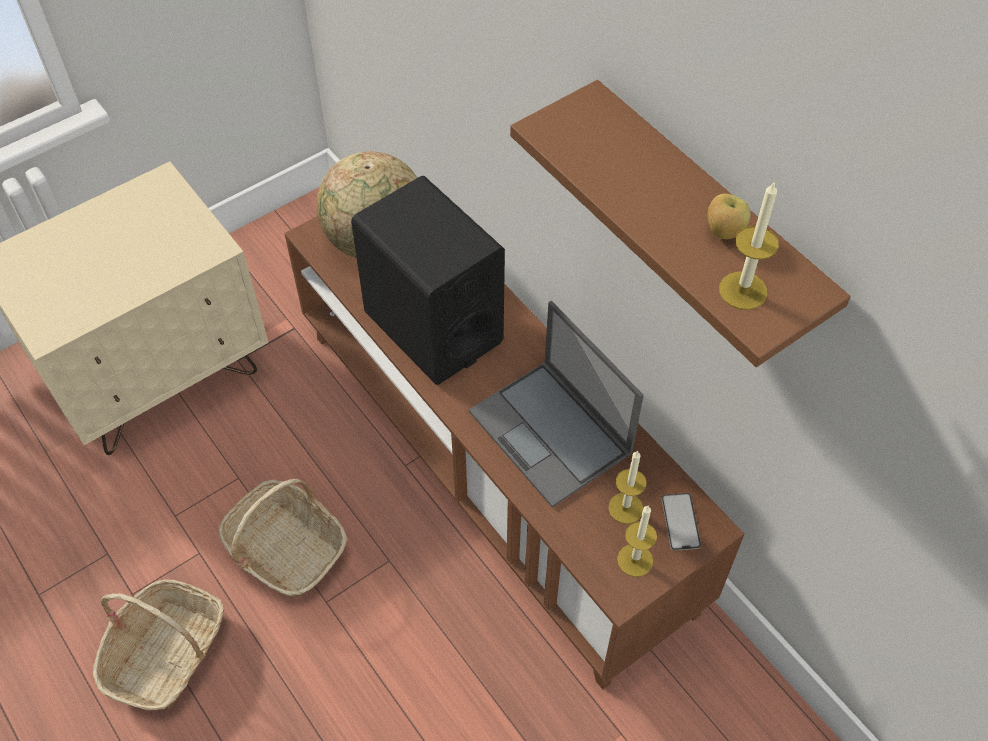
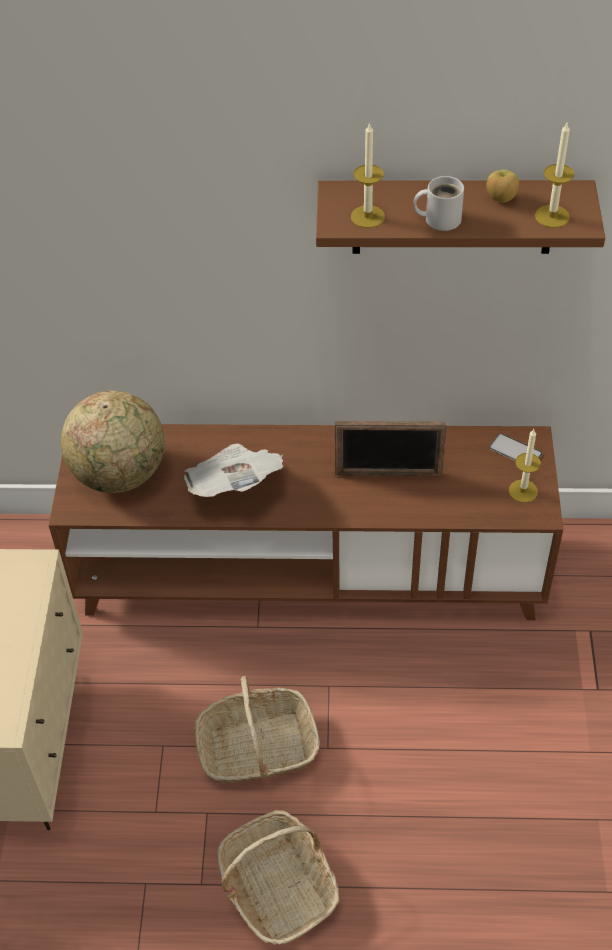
camera: 50 degrees left, 5 degrees down
(432, 327) = (234, 486): black speaker -> newspaper
(551, 433) = (388, 474): laptop -> picture frame
(625, 508) = (481, 472): candle -> candle (367, 216)
(637, 199) = (439, 218): none -> white mug

